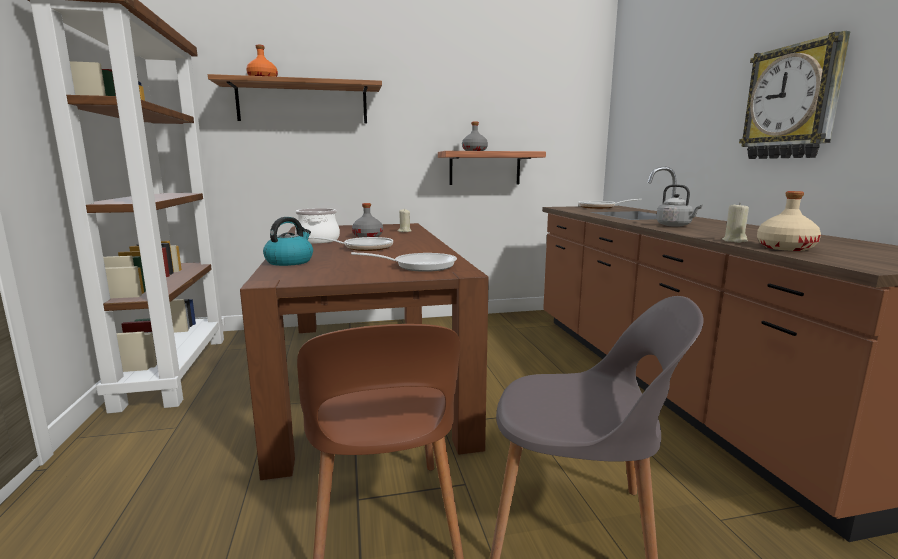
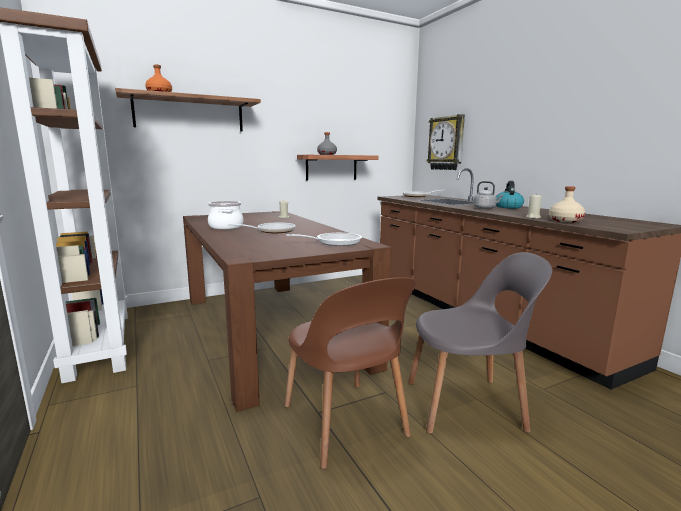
camera: 15 degrees left, 0 degrees up
(290, 261) = (231, 243): kettle -> kettle (508, 207)
(368, 236) = (261, 222): grey bottle -> none
(792, 102) = (549, 129): wall clock -> wall clock (446, 143)

